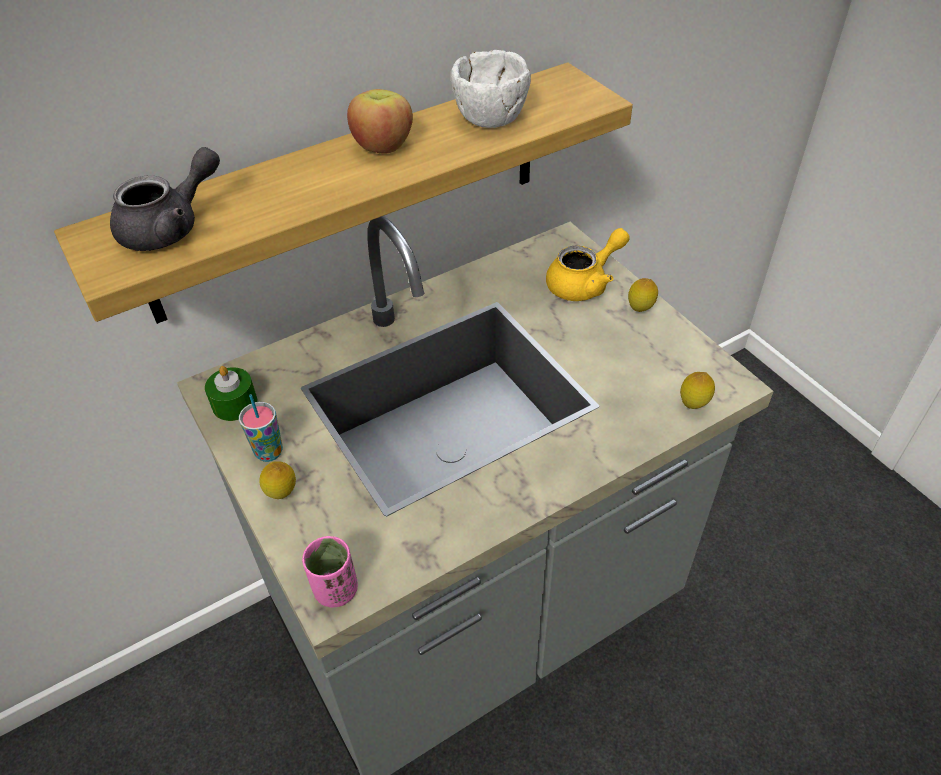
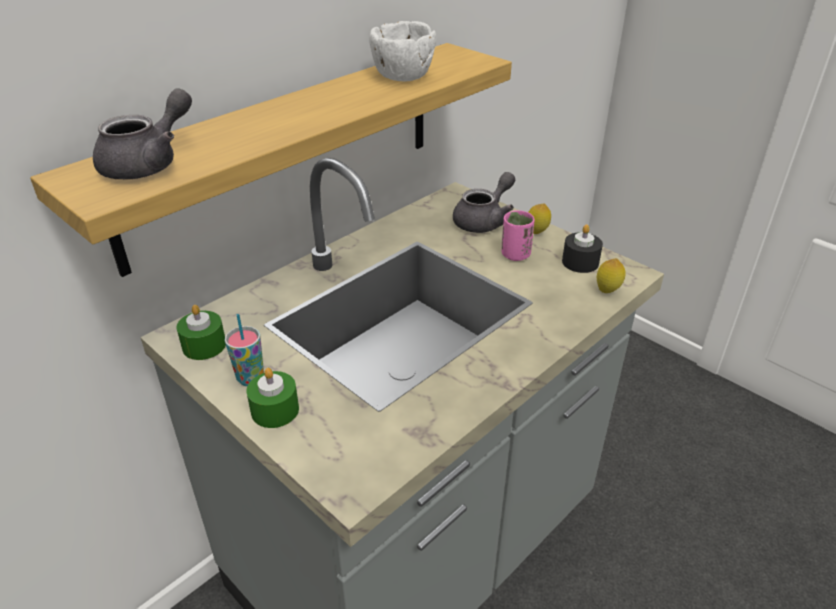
camera: 15 degrees left, 10 degrees down
(282, 495) = (275, 410): lemon -> green candle
(335, 589) = (354, 478): pink cup -> pink cup (515, 255)
(383, 146) = (321, 98): apple -> none
(584, 283) = (484, 220): yellow teapot -> grey teapot
(676, 359) = (580, 262): none -> black candle

